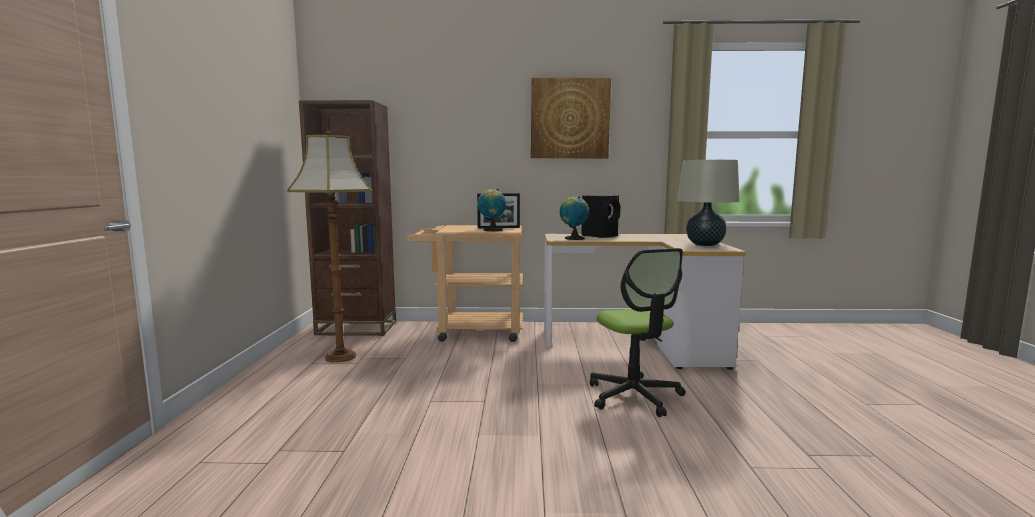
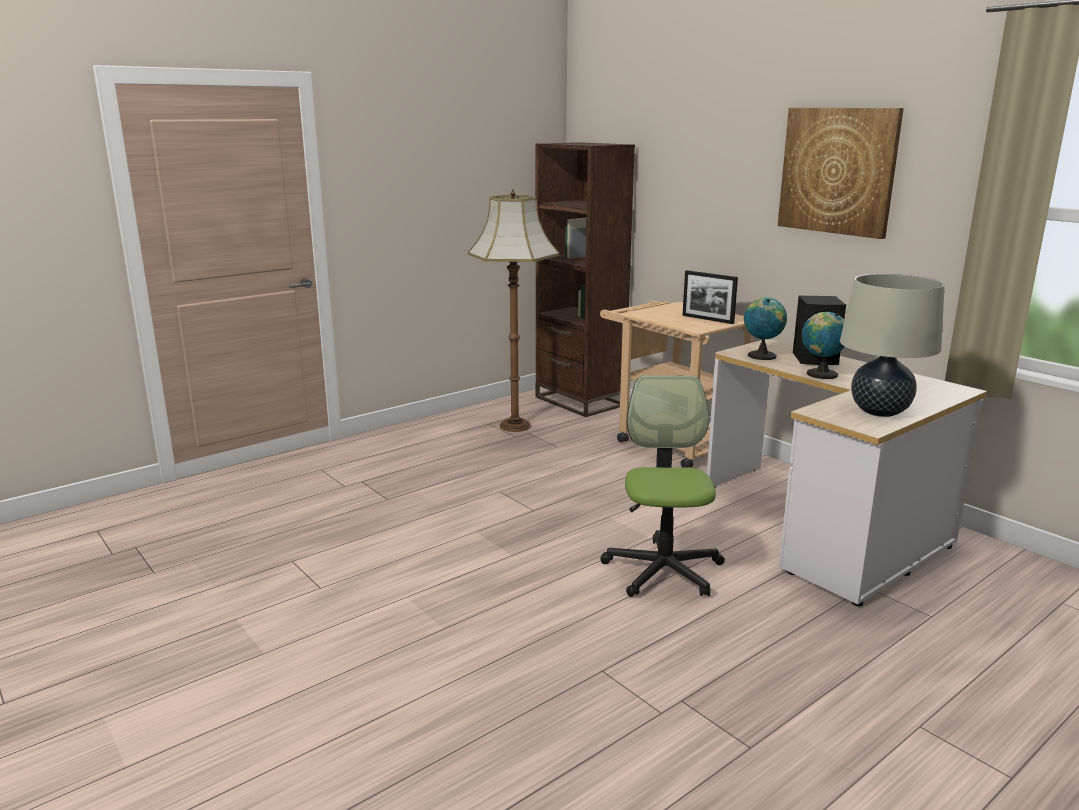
camera: 50 degrees right, 10 degrees up
(491, 230) = (682, 322): globe -> globe (819, 374)
(634, 396) = (663, 570): office chair -> office chair turned 150 degrees clockwise

